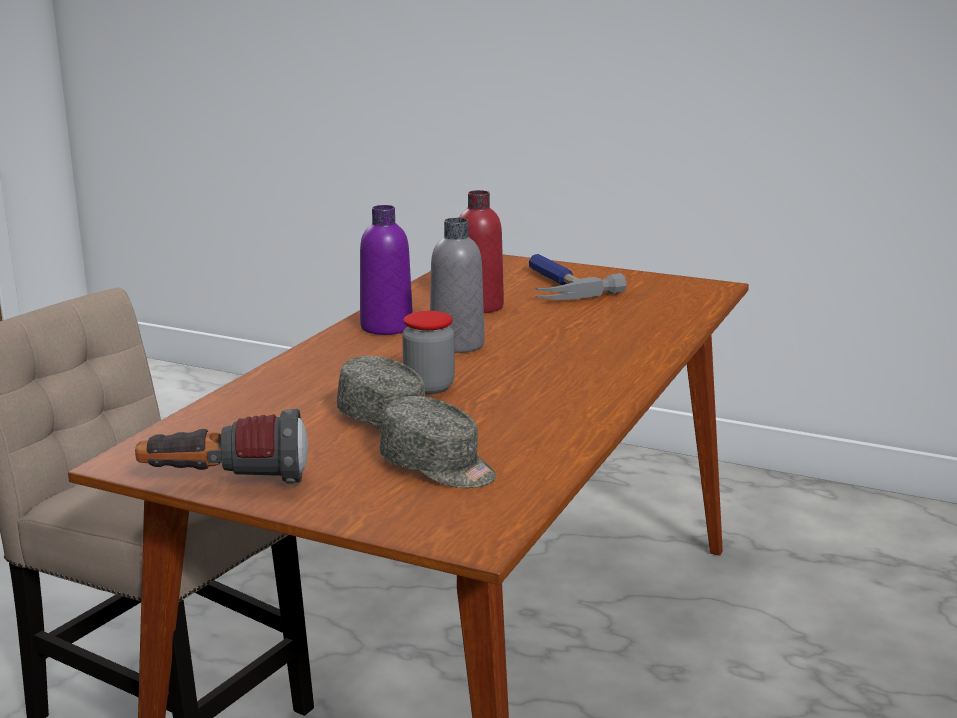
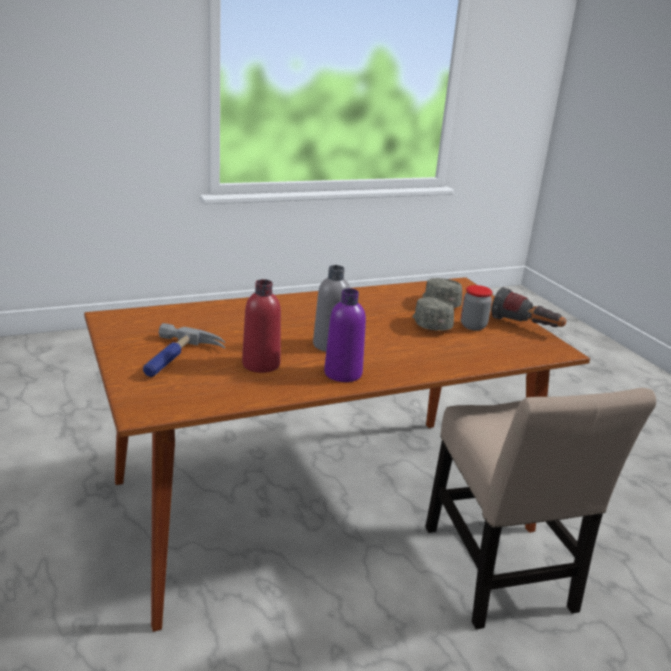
camera: 140 degrees left, 5 degrees up
(429, 387) = (388, 330): jar -> jar (473, 326)

